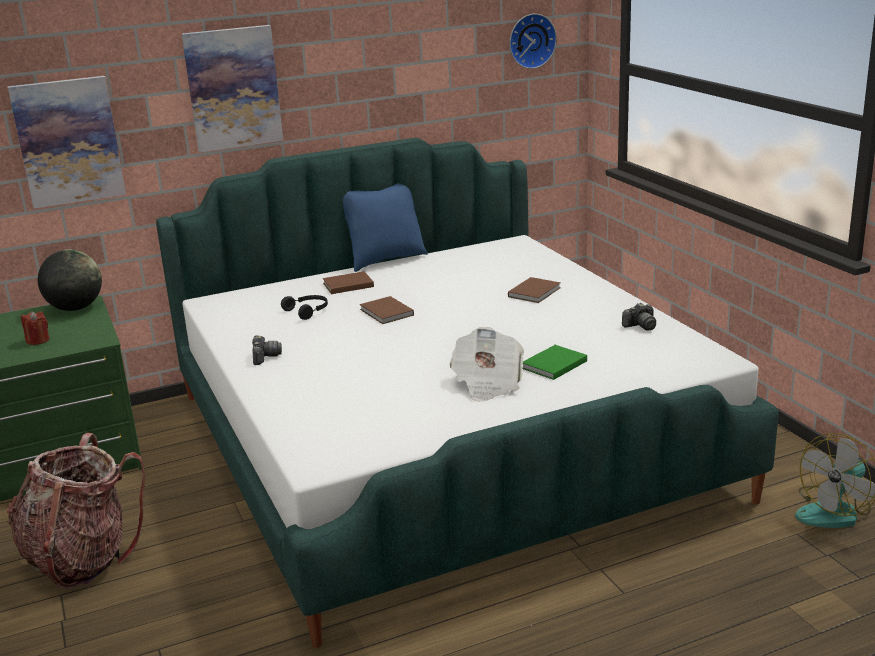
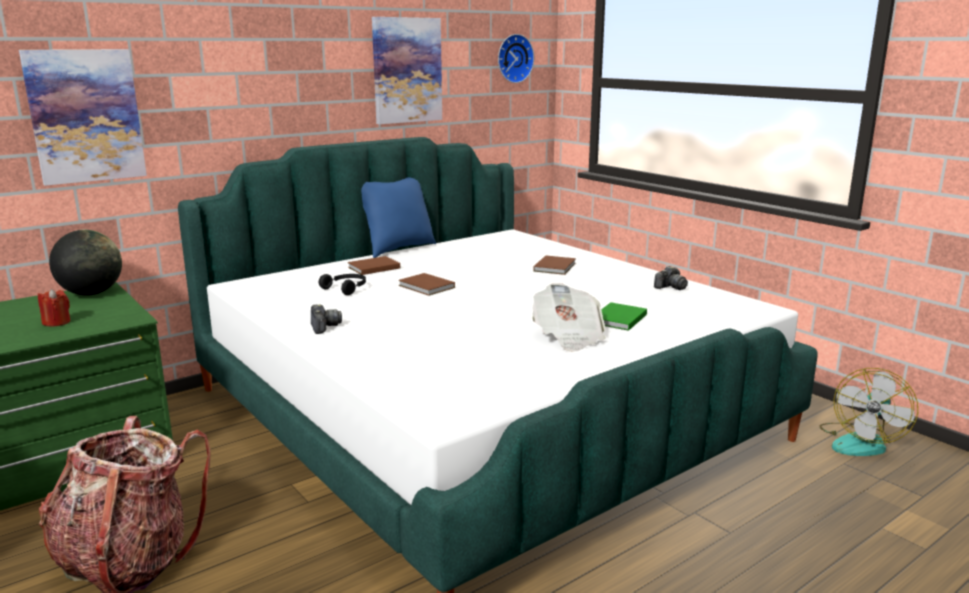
camera: 15 degrees left, 5 degrees down
(233, 88) = (257, 75): picture -> picture (407, 70)

